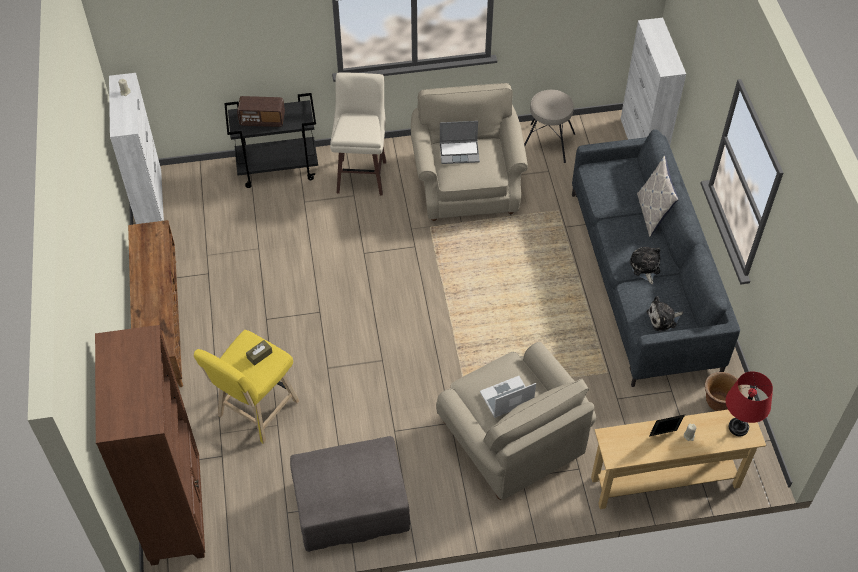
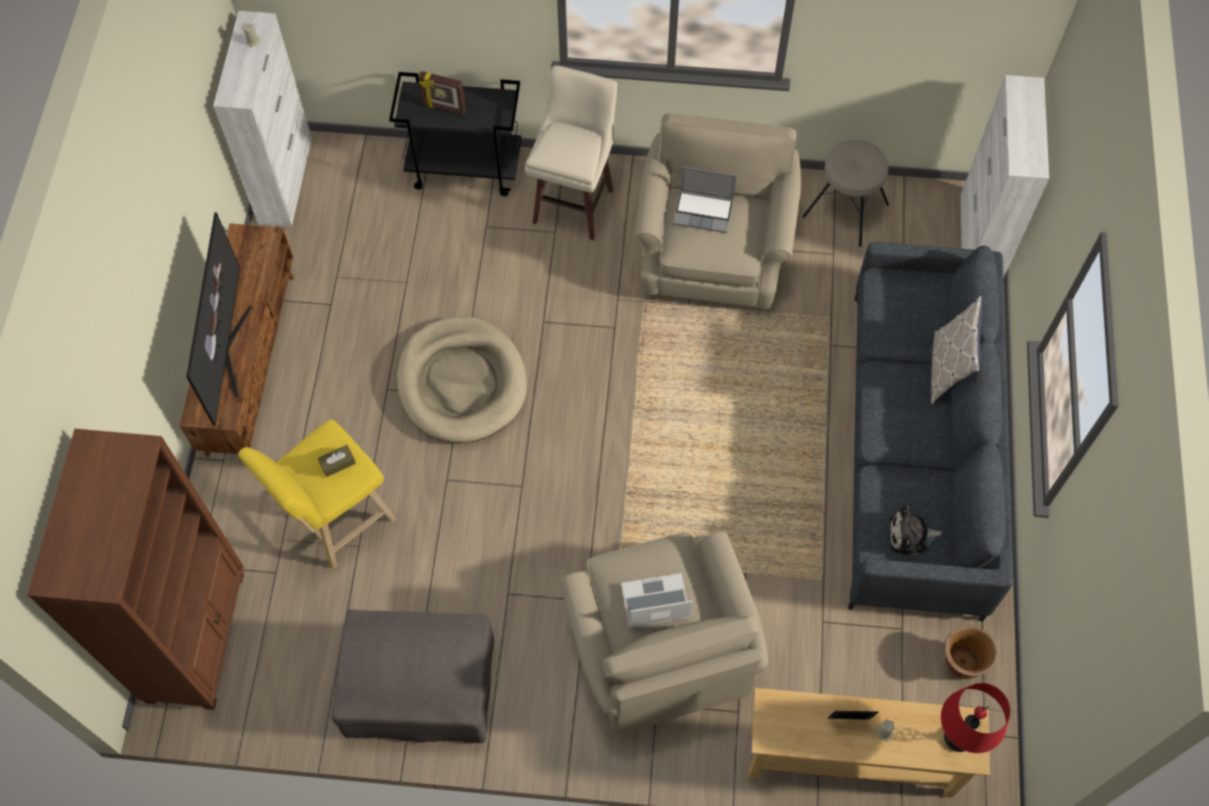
camera: 15 degrees right, 10 degrees up
(152, 306) = (227, 351): none -> television
(262, 120) = (444, 107): radio -> picture frame
(318, 303) = (462, 382): none -> beige dog bed
(645, 267) = (910, 450): plush toy -> none

